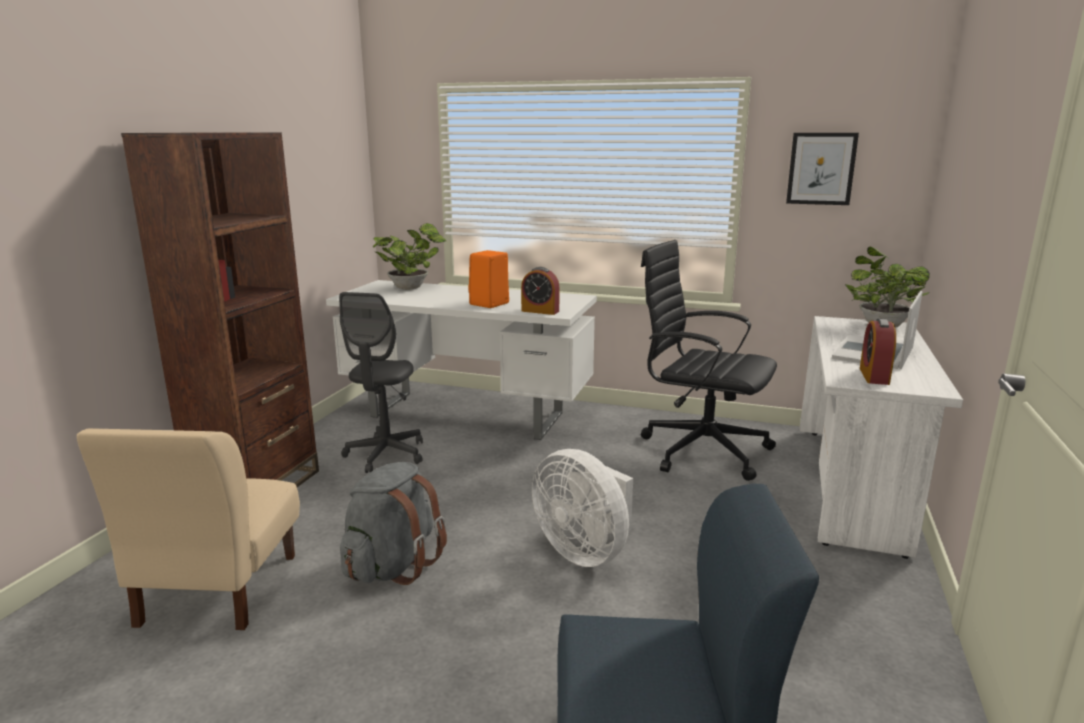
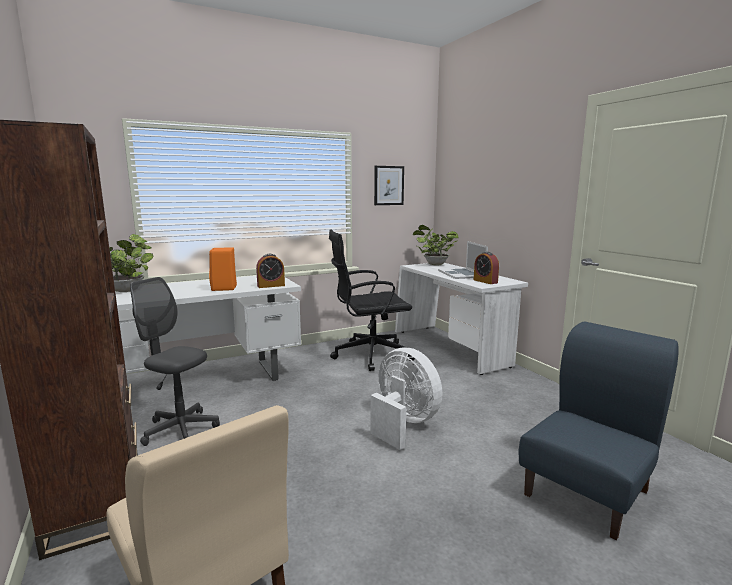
camera: 45 degrees left, 5 degrees down
(386, 455) = (180, 430): grey office chair -> grey office chair turned 150 degrees clockwise
(393, 566) = (316, 490): grey backpack -> none
(584, 551) = (403, 424): white fan -> white fan turned 135 degrees counterclockwise

